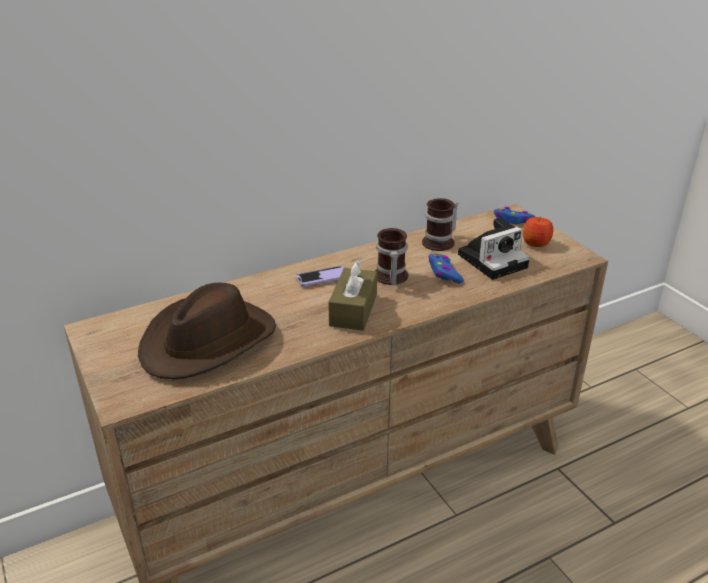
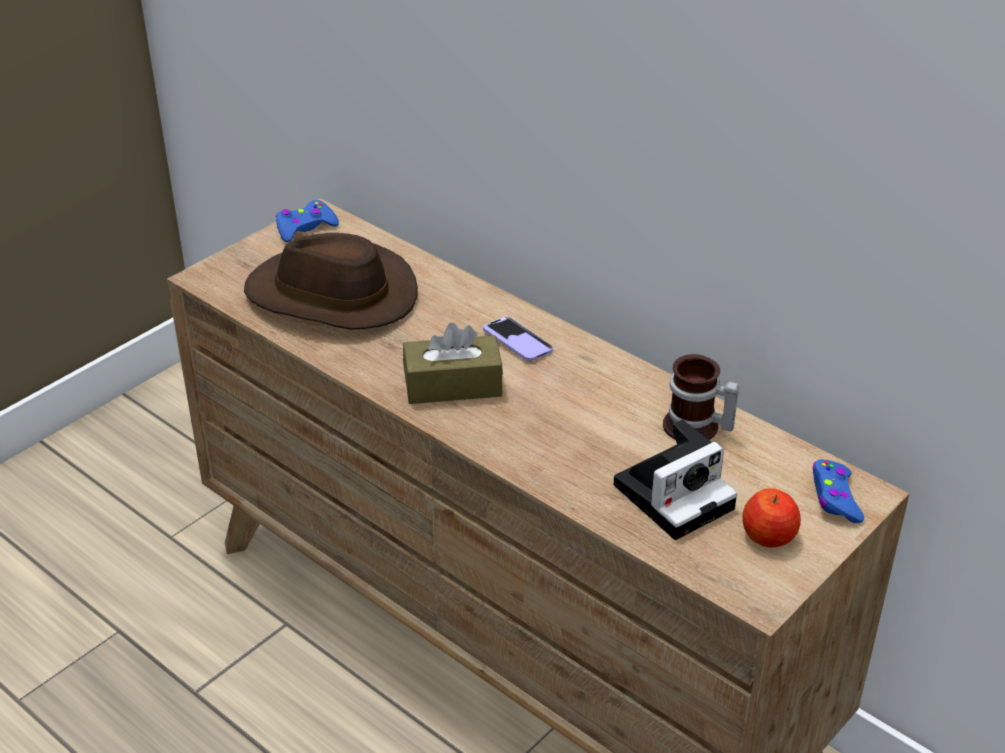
camera: 70 degrees right, 5 degrees up
(389, 278) = (554, 399): mug -> none
(444, 273) = (599, 448): blue game controller -> blue game controller (305, 228)
(493, 260) = (675, 494): camera -> camera turned 75 degrees counterclockwise

